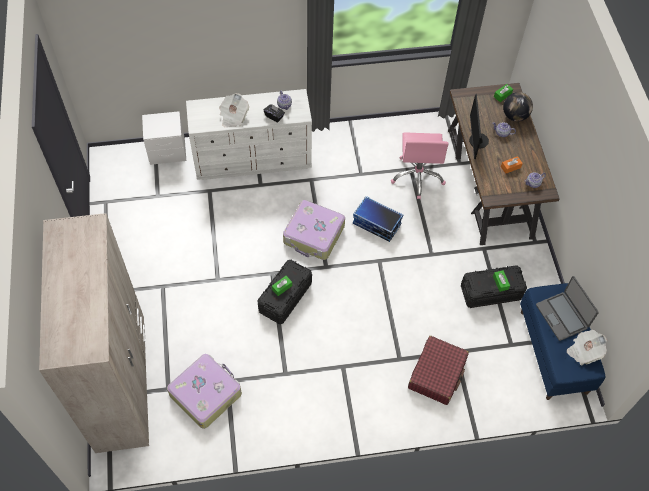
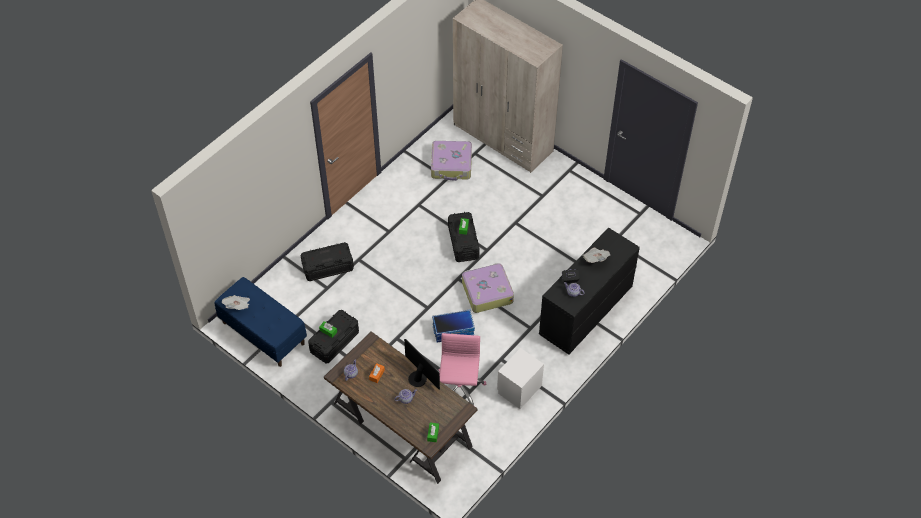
camera: 140 degrees right, 5 degrees down
(167, 151) = (646, 272): white nightstand -> white nightstand (519, 389)
(253, 159) = (585, 312): white dresser -> black dresser
(418, 176) = (459, 389): pink office chair -> pink office chair turned 45 degrees clockwise
(437, 373) = (328, 267): red suitcase -> black storage box
(515, 116) = (408, 422): globe -> none
(562, 316) = (267, 318): laptop -> none

